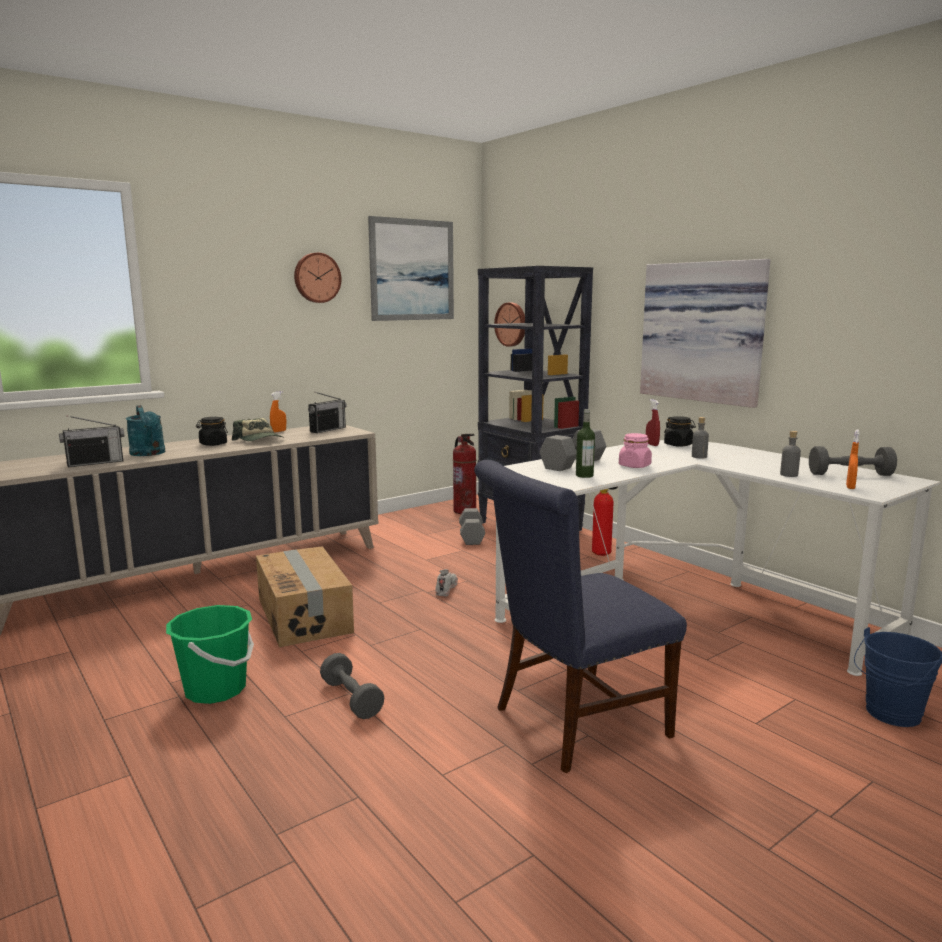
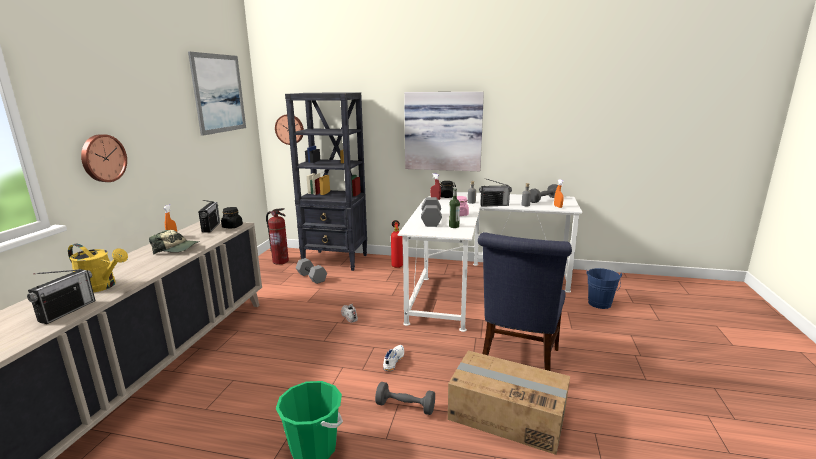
camera: 40 degrees left, 5 degrees up
(149, 454) = (102, 286): turquoise watering can -> yellow watering can
(213, 444) = (143, 262): black jar -> black jar (232, 226)
(305, 615) = (289, 369): cardboard box -> cardboard box (507, 414)
(316, 278) = (162, 104): wall clock -> wall clock (102, 158)
(415, 651) = (393, 361): none -> white shoe
(728, 465) = (494, 205): none -> radio

